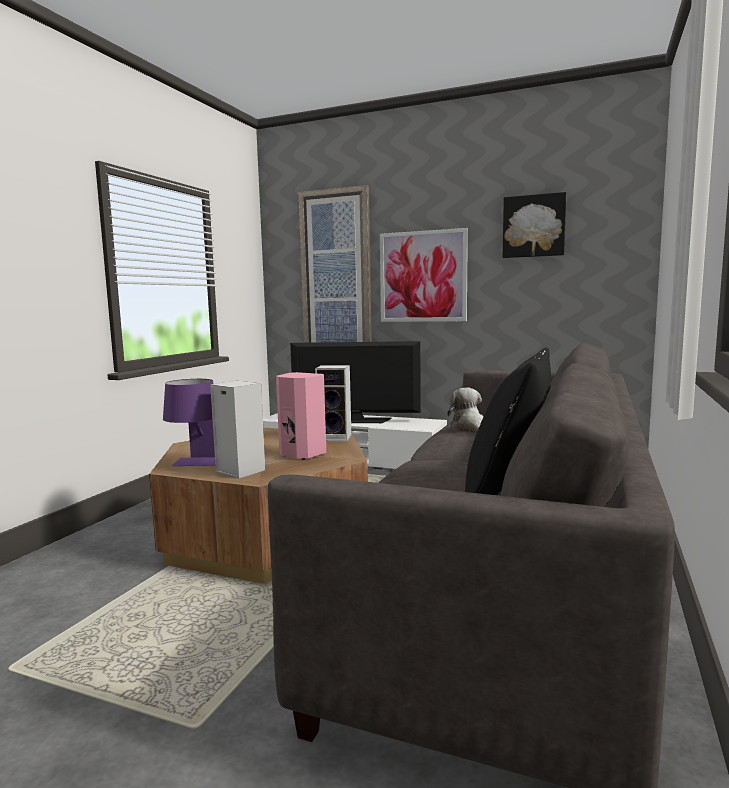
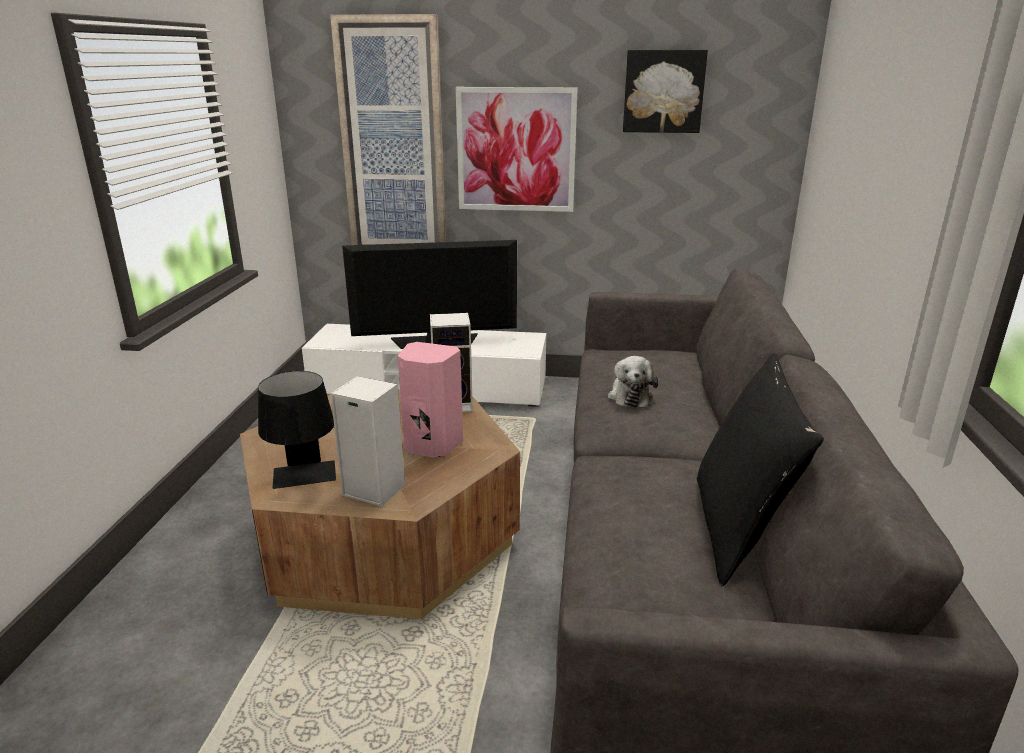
camera: 15 degrees left, 15 degrees up
(196, 464) = (305, 481): purple table lamp -> black table lamp
(470, 429) = (630, 396): plush toy -> plush toy turned 150 degrees counterclockwise

